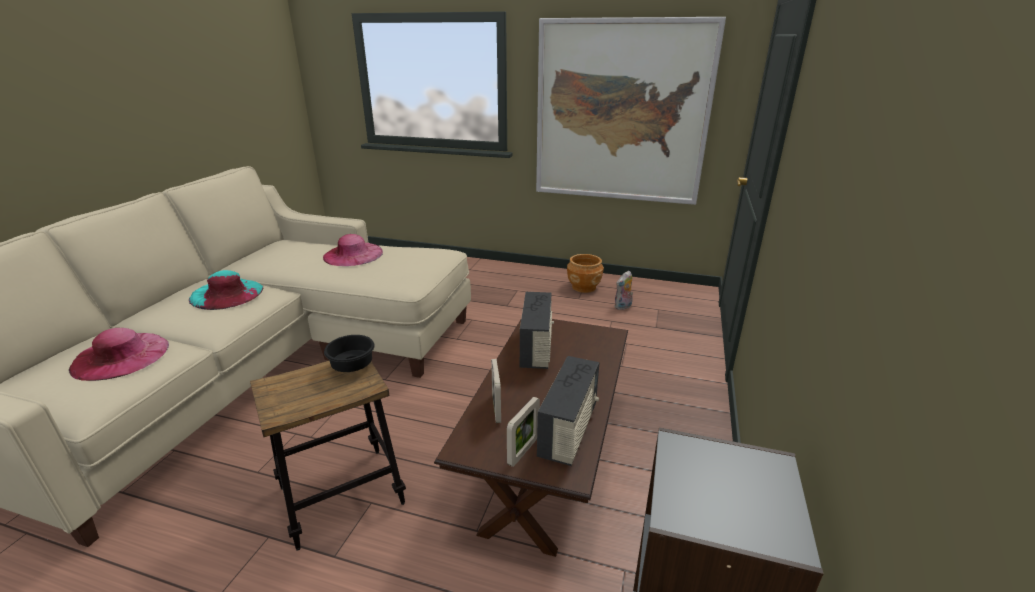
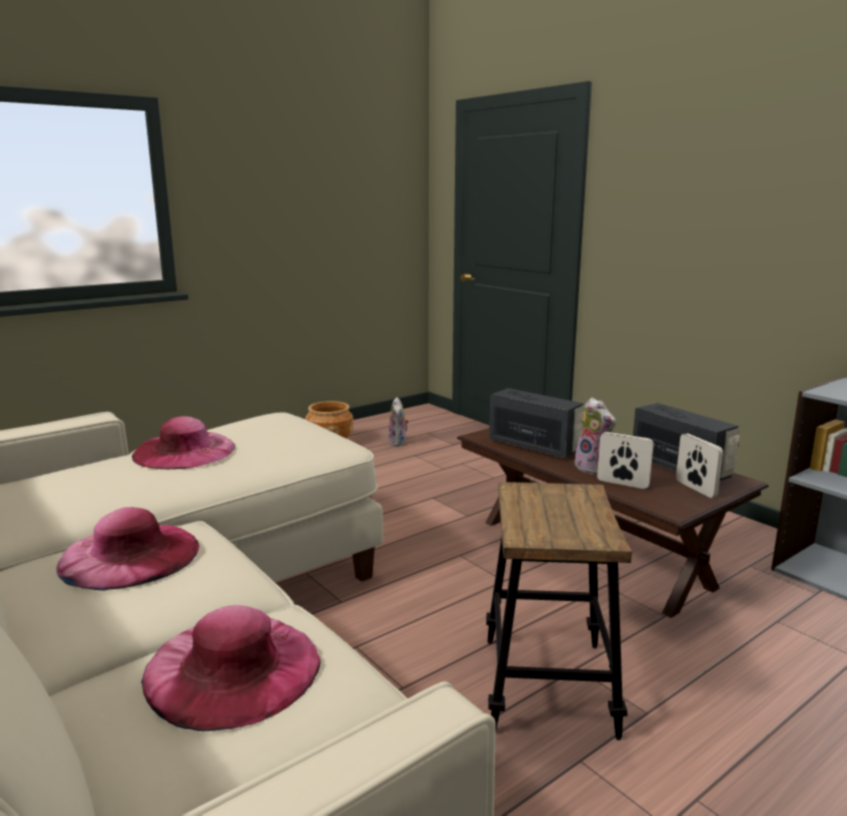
camera: 55 degrees left, 10 degrees down
(227, 294) = (129, 555): turquoise hat -> pink hat
(354, 366) = (536, 491): black bowl -> none
(518, 387) = (594, 468): none -> plush toy
(621, 113) = (315, 225): picture -> none

